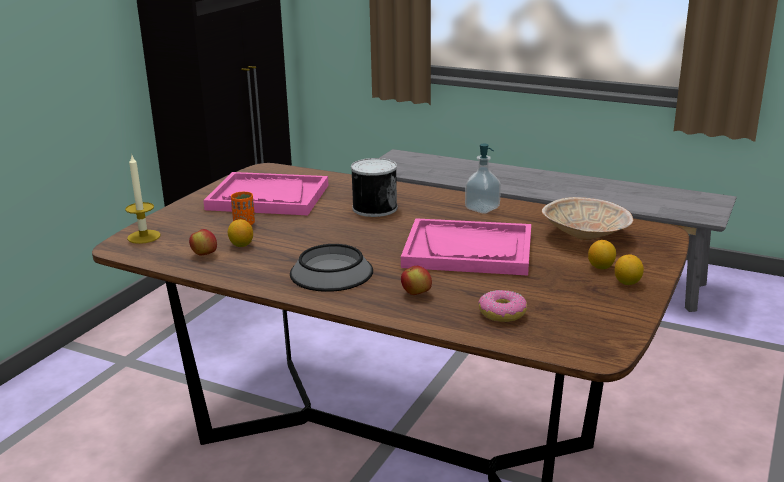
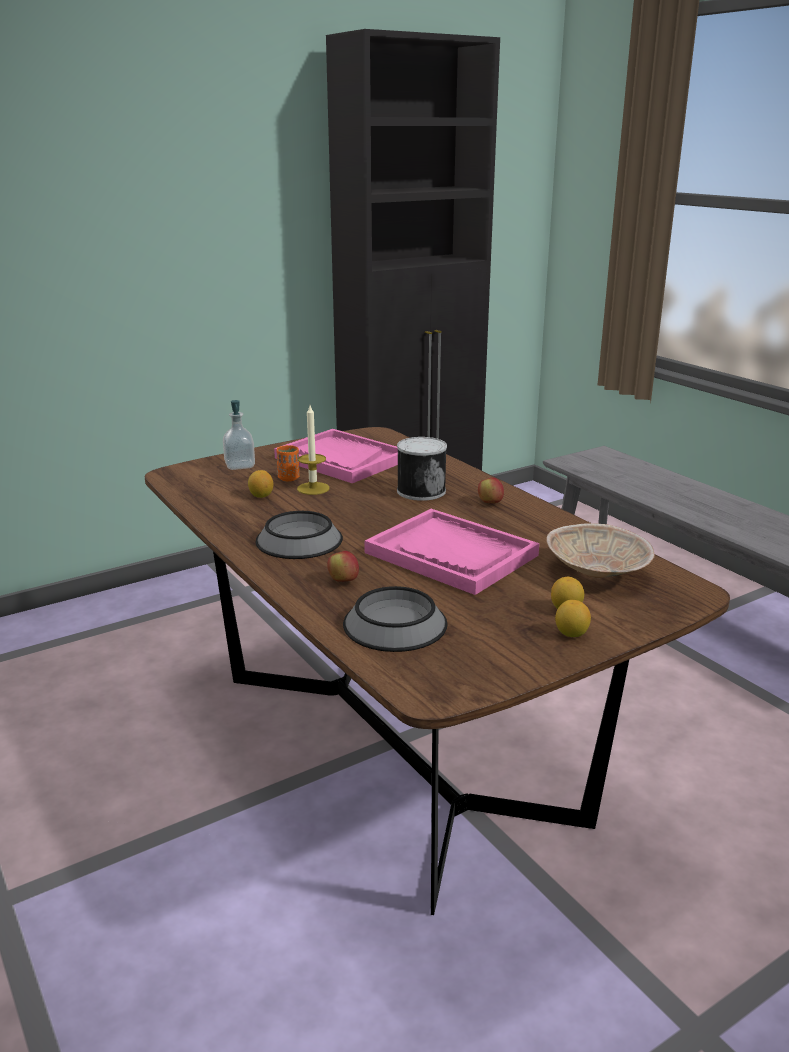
camera: 30 degrees right, 0 degrees up
(144, 237) = (198, 470): candle -> candle (313, 488)
(204, 254) = (221, 496): apple -> apple (490, 503)
(482, 208) = (526, 516): soap dispenser -> soap dispenser (240, 465)
(502, 313) = (395, 624): donut -> bowl

